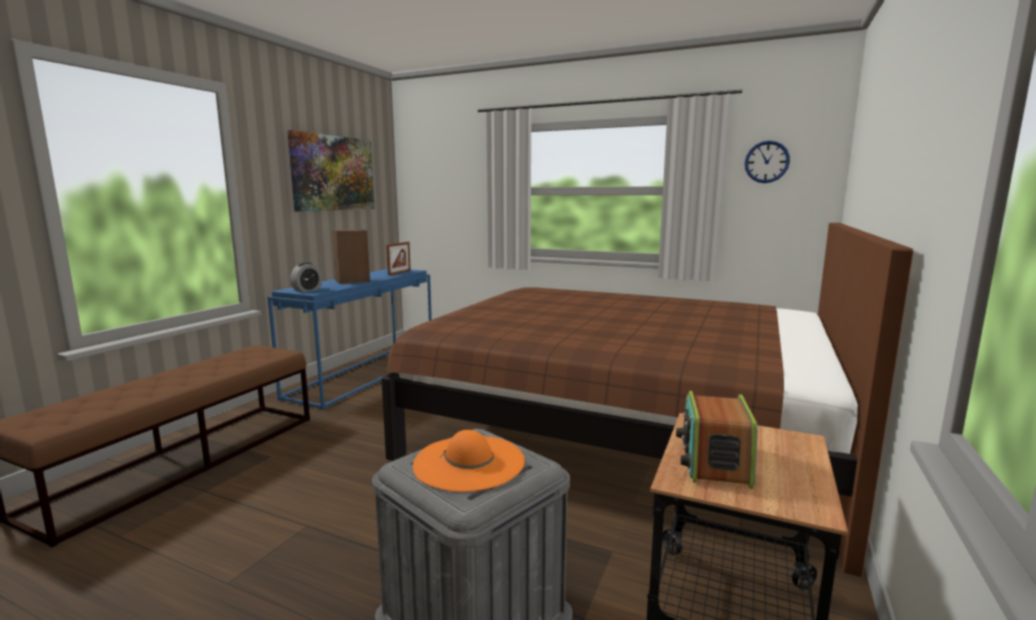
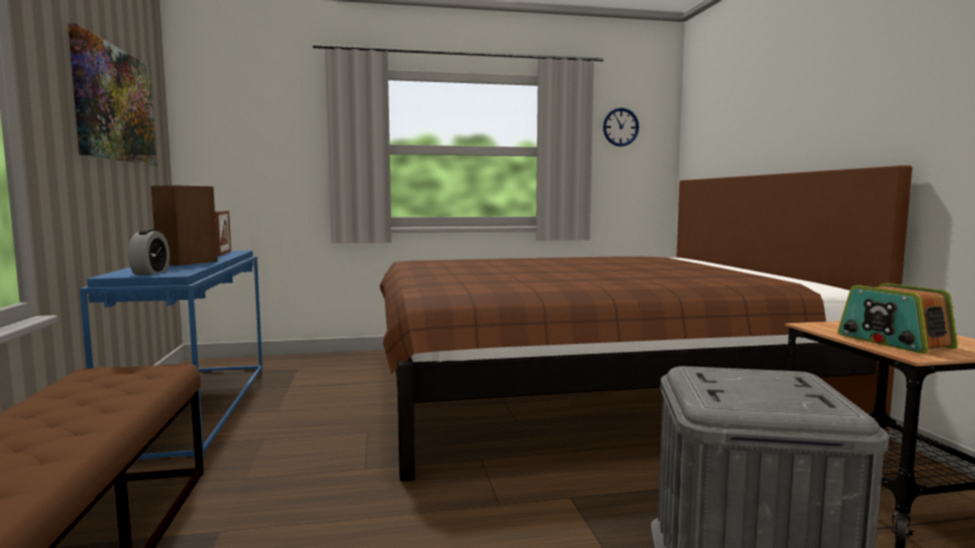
camera: 35 degrees left, 5 degrees down
(469, 462) = (755, 386): orange hat -> none

